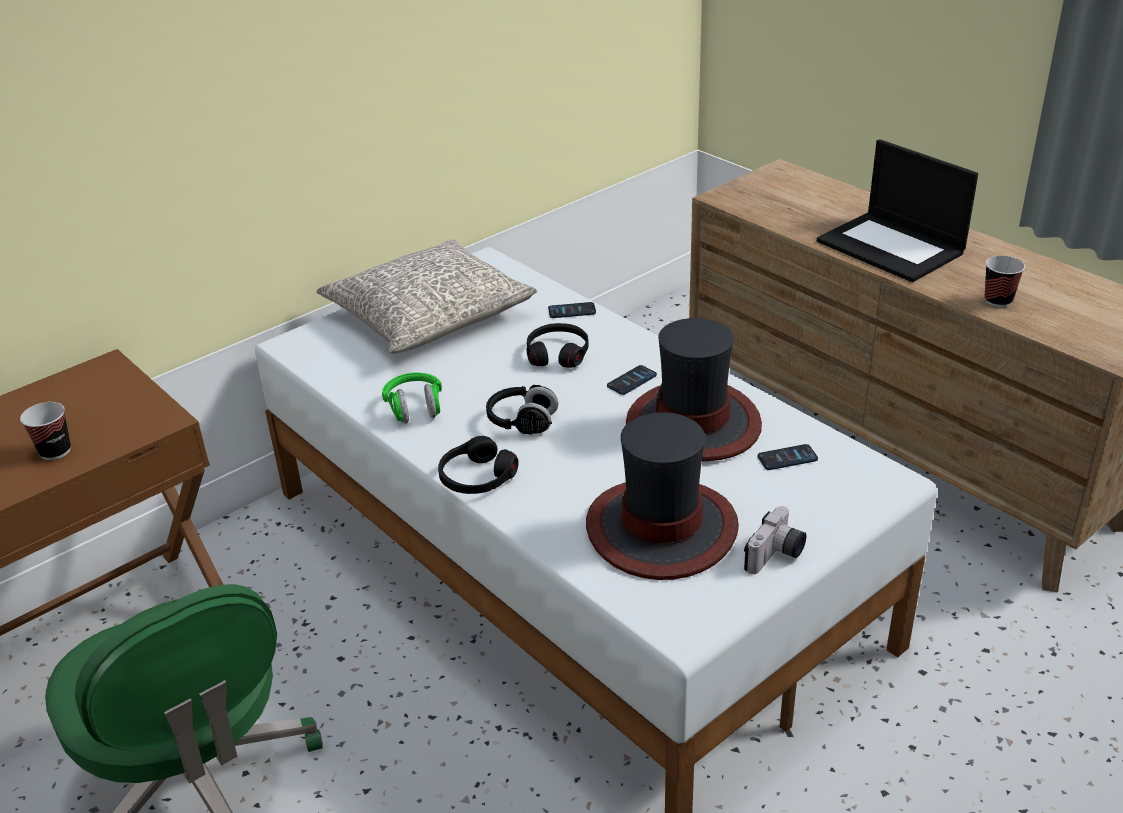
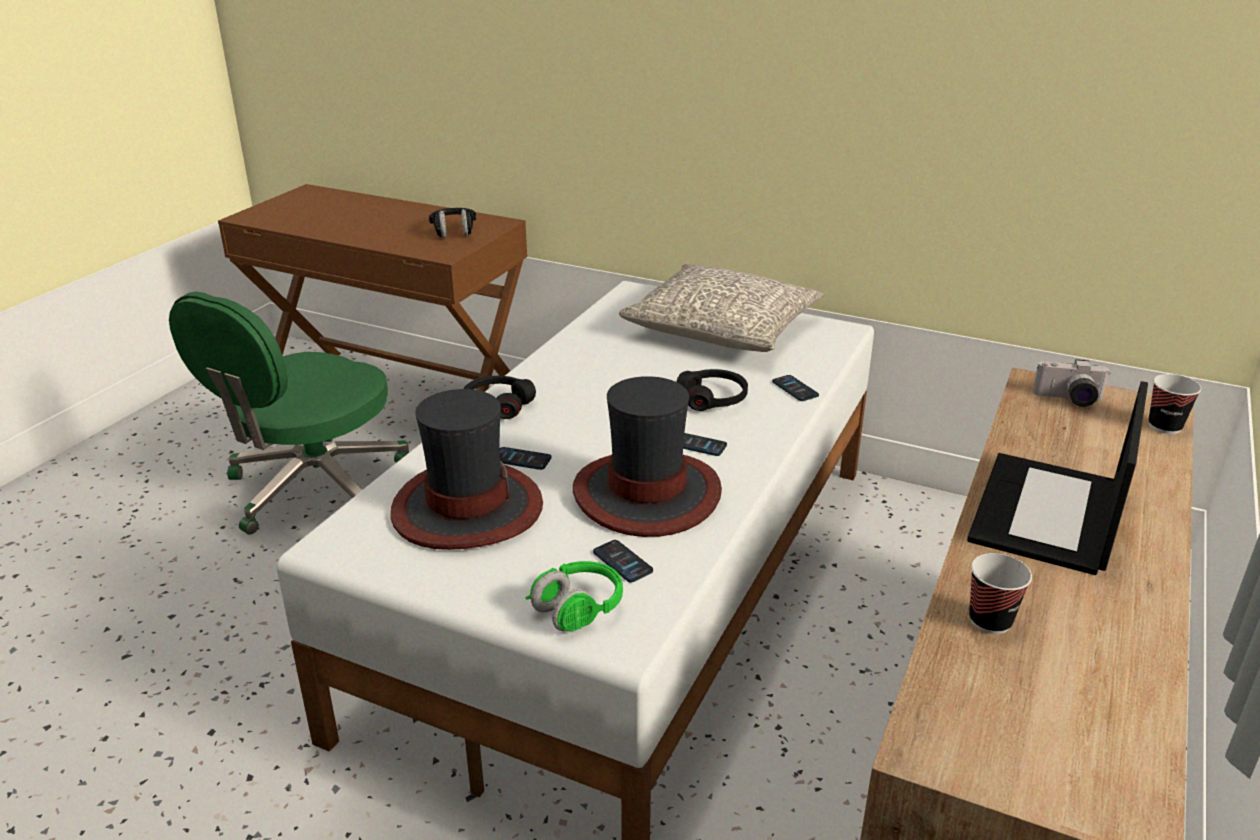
camera: 65 degrees right, 5 degrees down
(55, 451) = (395, 237): cup -> cup (1164, 426)
(415, 409) = (578, 357): green headphones -> green headphones (578, 609)
(522, 422) = (589, 407): black headphones -> black headphones (454, 232)
(594, 481) = (521, 459): none -> phone
(776, 556) = (451, 582): camera -> camera (1068, 400)

